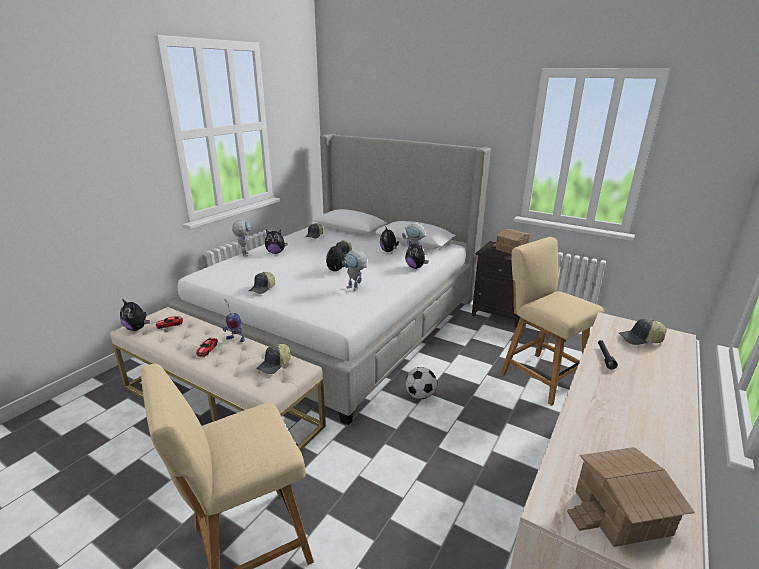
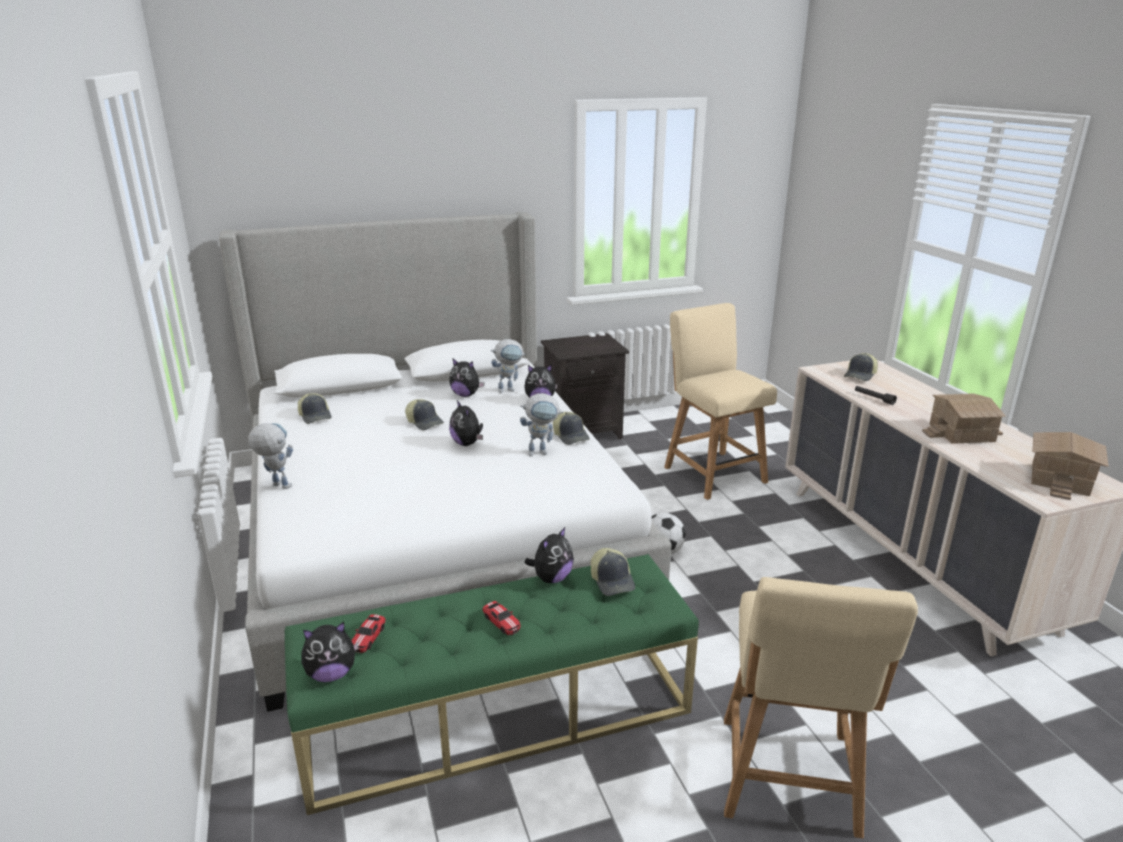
camera: 50 degrees left, 0 degrees up
(220, 406) = (498, 716): beige bench -> green bench
(235, 339) = (504, 590): toy robot -> none
(263, 288) = (439, 508): cap -> cap (571, 436)
(276, 252) = (323, 461): plush toy -> plush toy (551, 578)
(511, 250) = (582, 342): toy house -> toy house (962, 433)
(539, 375) = (712, 472): beige chair -> beige chair turned 60 degrees clockwise

